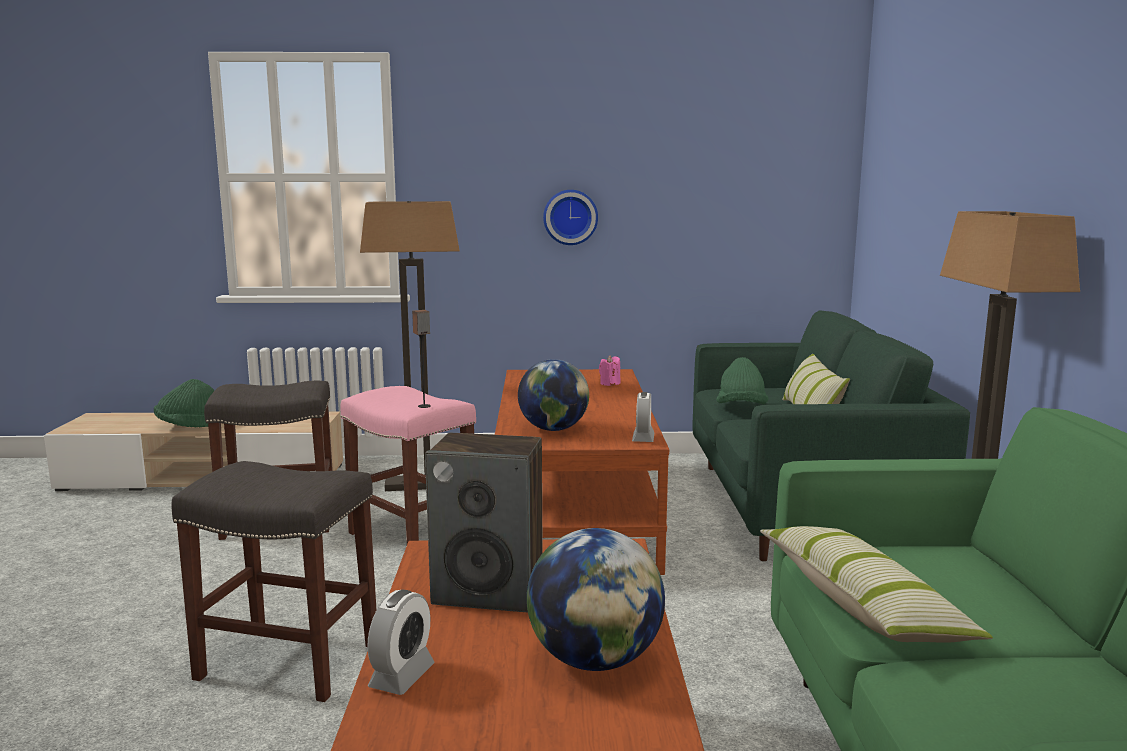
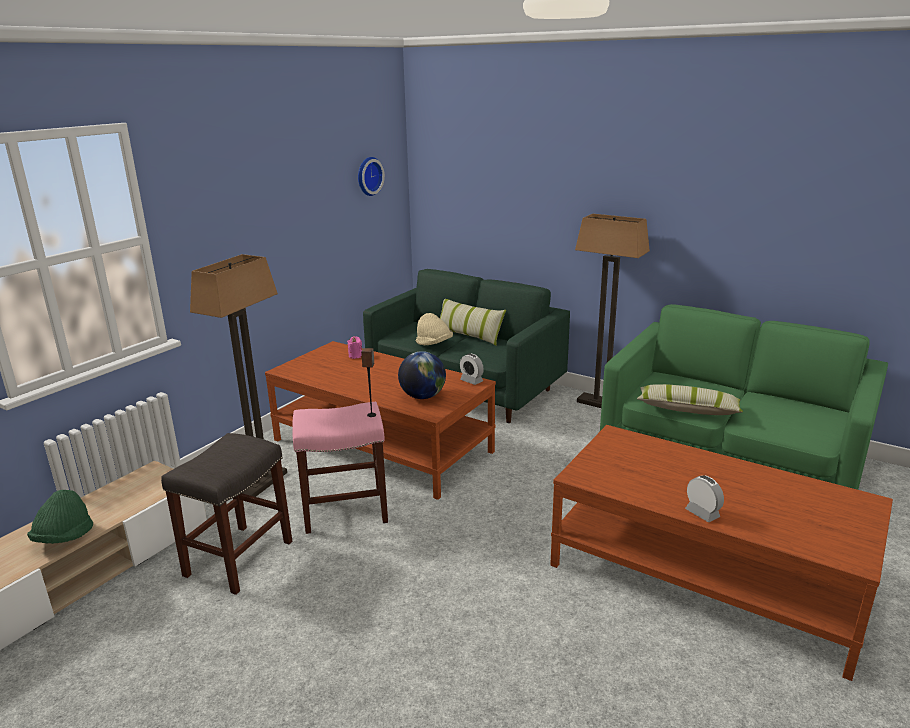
camera: 55 degrees left, 10 degrees up
(286, 661) = (463, 600): grey stool -> none
(489, 591) = (635, 474): speaker -> none
(570, 217) = (274, 241): wall clock -> wall clock (368, 176)
(595, 660) = (714, 470): globe -> none
(741, 409) = (434, 344): green hat -> beige hat

